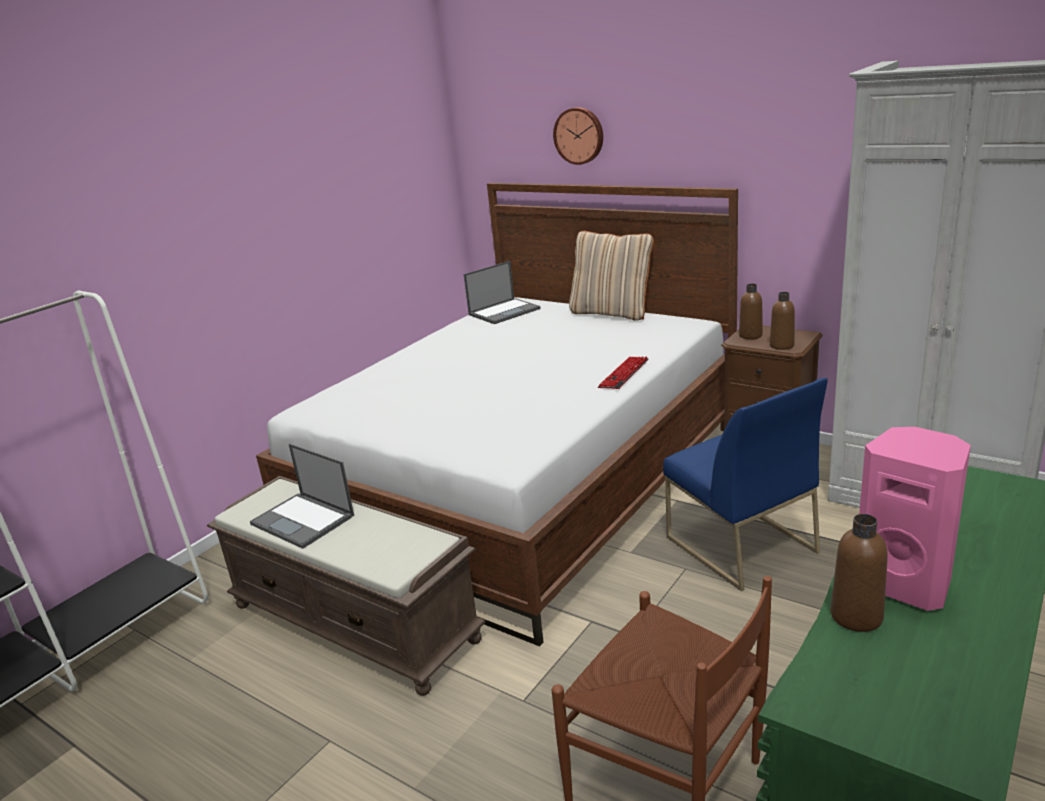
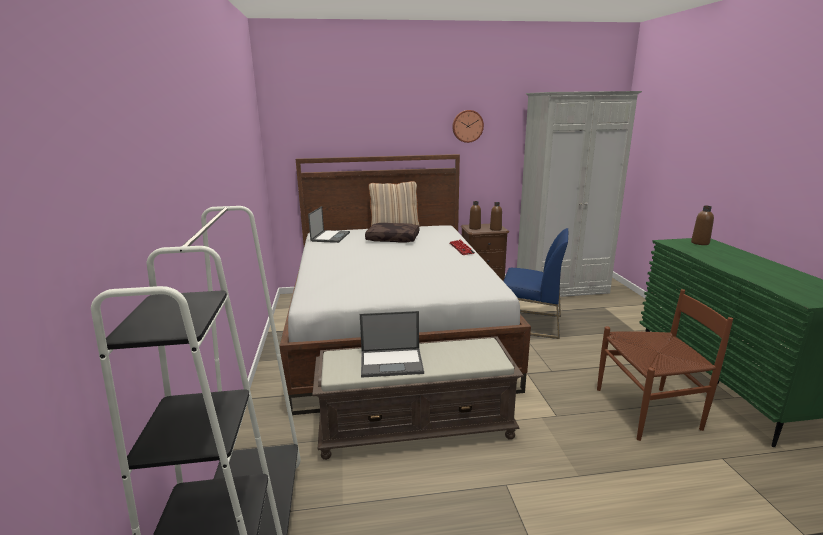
camera: 45 degrees left, 5 degrees down
(572, 332) = (393, 239): none -> brown pillow
(579, 135) = (362, 128): wall clock -> wall clock (467, 126)
(856, 616) = (758, 279): brown bottle -> brown bottle (700, 243)
(905, 583) = (744, 268): pink speaker -> none

